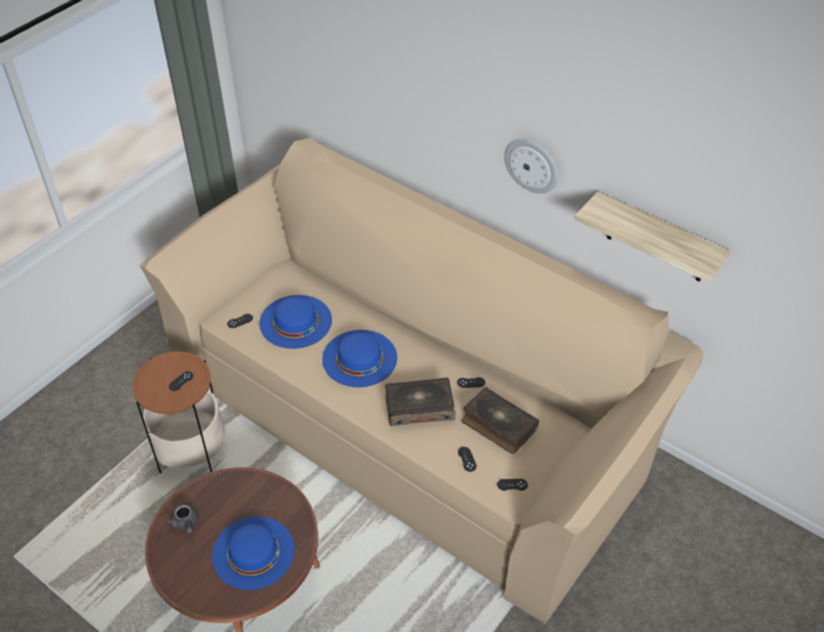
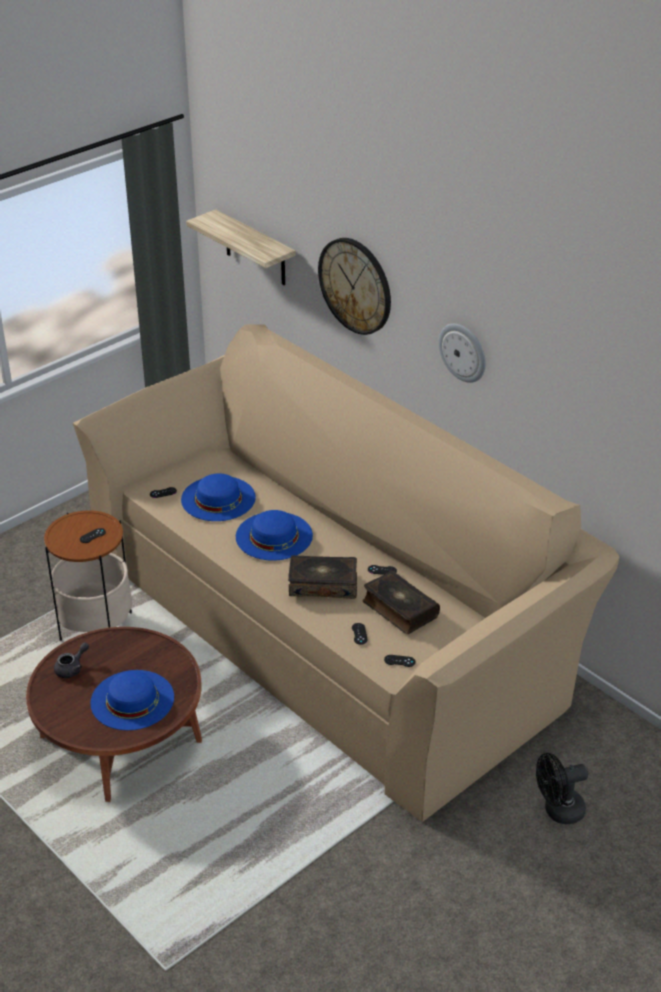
camera: 10 degrees right, 10 degrees down
(186, 524) = (72, 668): grey teapot -> grey teapot turned 120 degrees counterclockwise
(408, 99) = (355, 285): none -> wall clock
(657, 239) = (574, 429): shelf -> shelf (255, 249)
(663, 590) = (558, 811): none -> black fan

